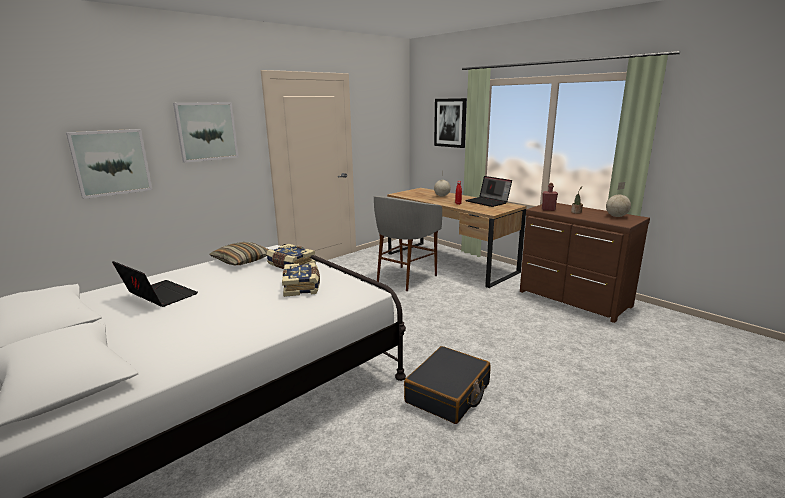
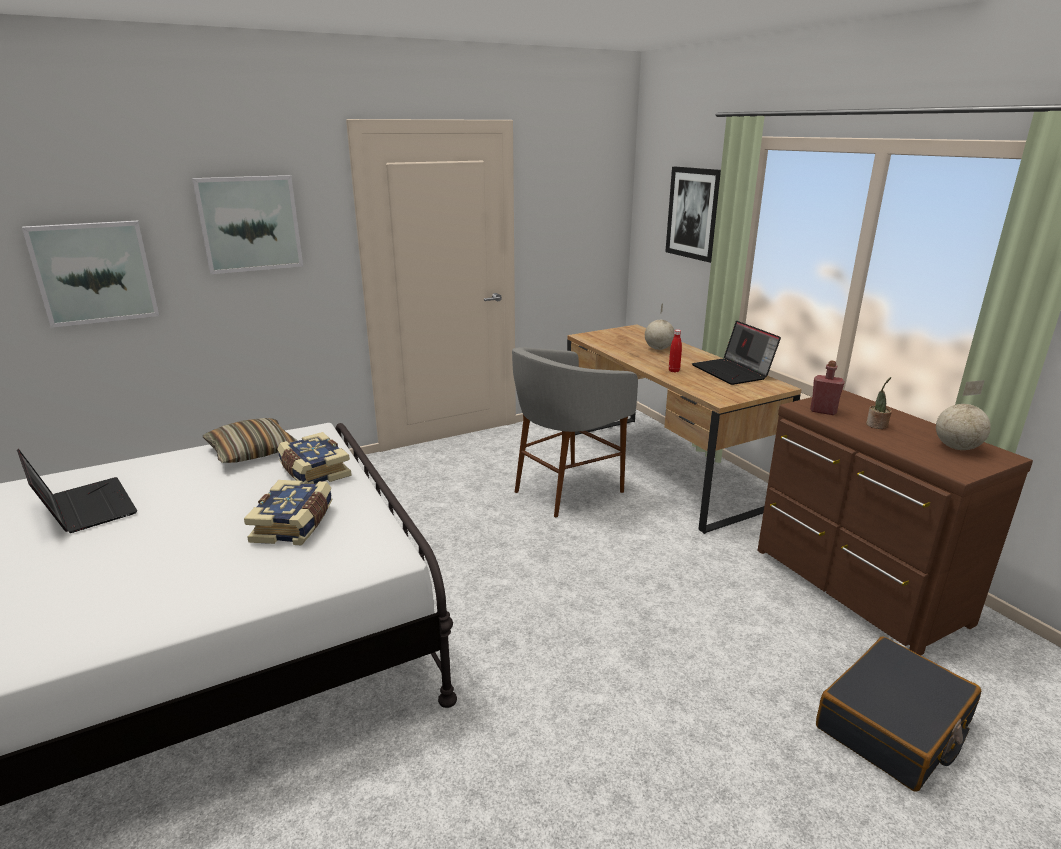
camera: 15 degrees right, 5 degrees up
(448, 393) = (510, 755): black suitcase -> black suitcase (893, 726)

